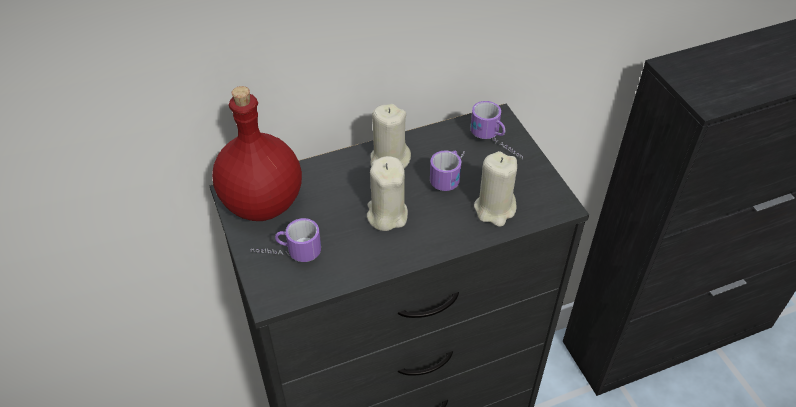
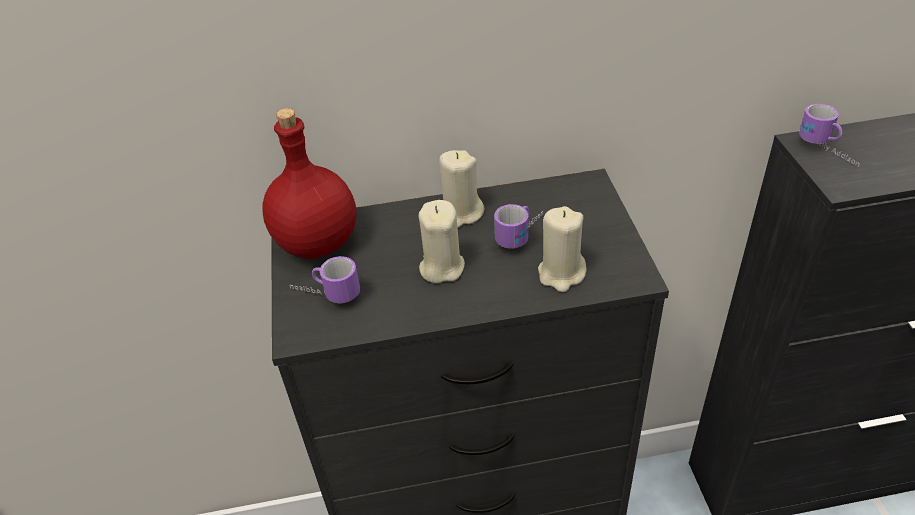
camera: 15 degrees right, 5 degrees down
(496, 145) = (582, 208): mug -> mug (827, 152)

